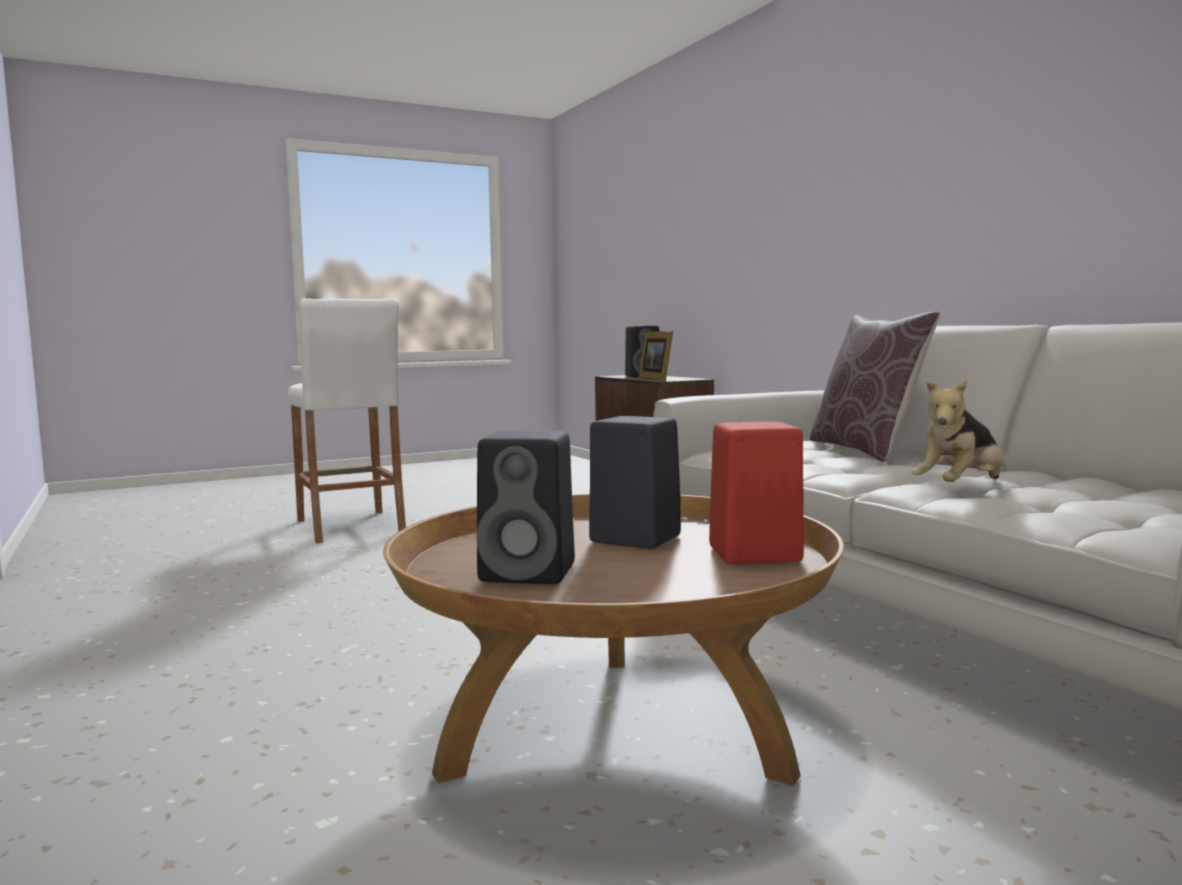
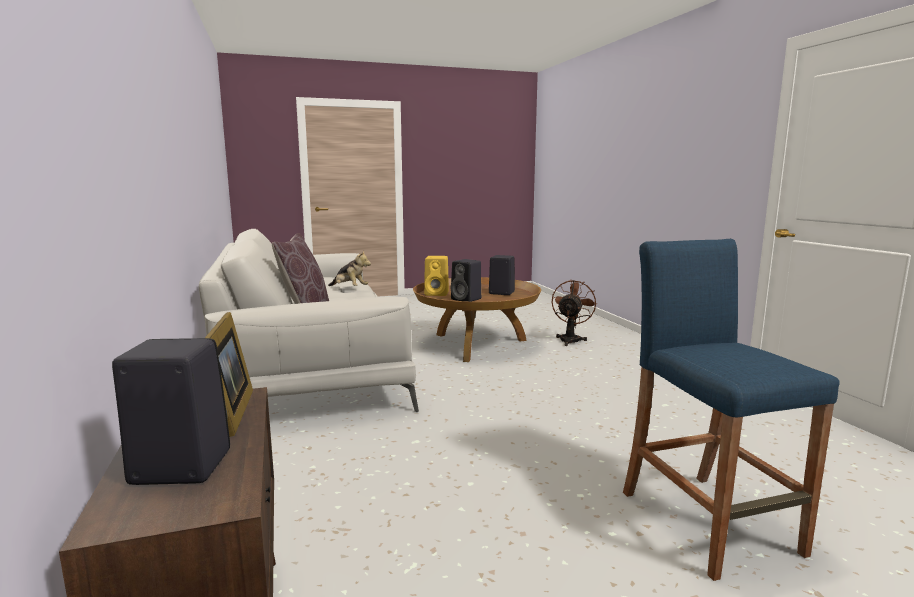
camera: 170 degrees left, 5 degrees up
(241, 801) = (570, 339): none -> brown fan
(349, 526) = (708, 522): white stool -> blue stool
(751, 555) = (437, 293): red speaker -> yellow speaker
(961, 488) = (349, 288): plush toy -> plush toy turned 60 degrees clockwise

